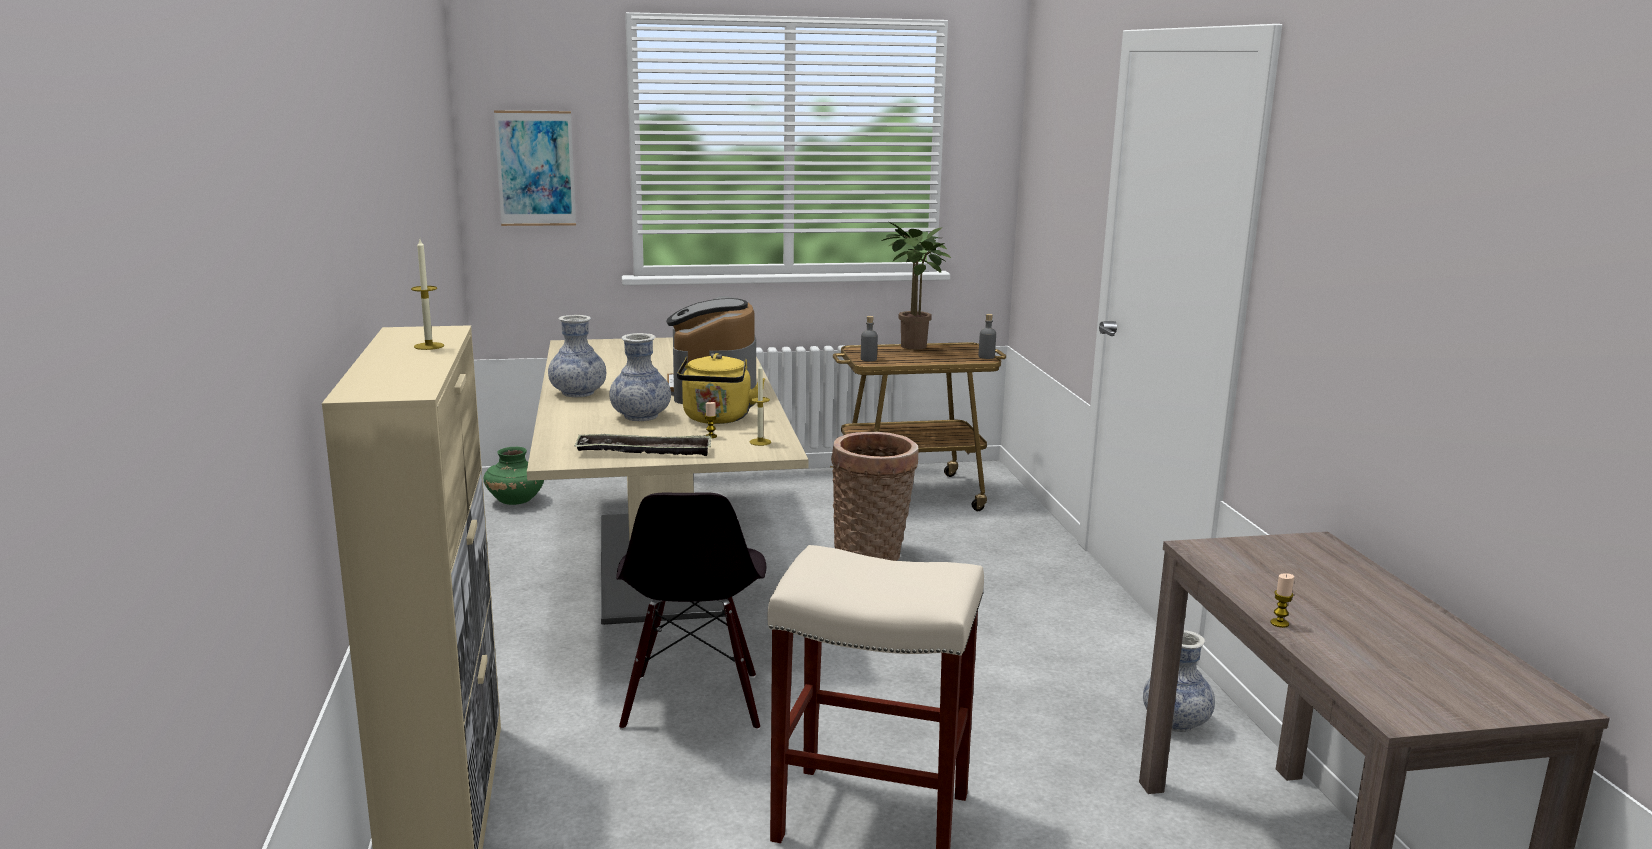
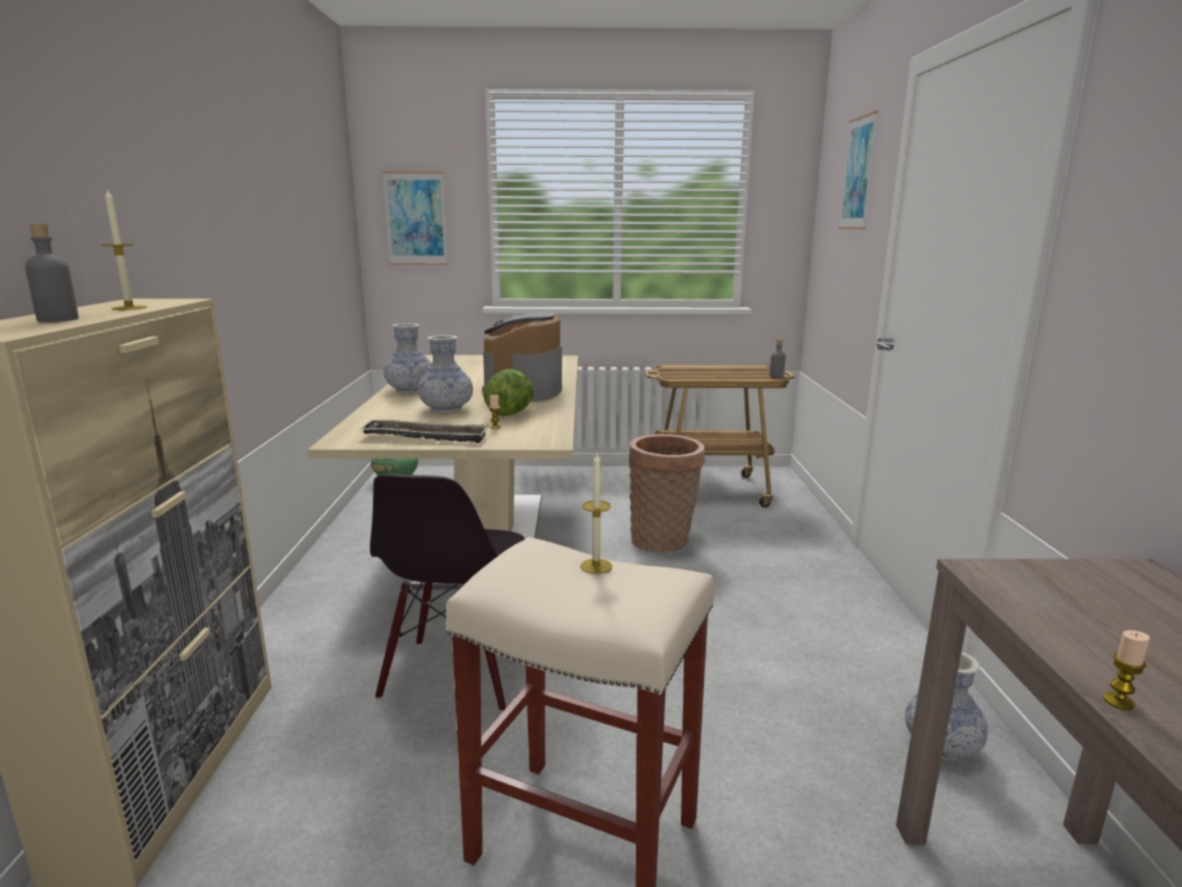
camera: 10 degrees right, 0 degrees up
(717, 419) = (510, 413): yellow kettle -> lettuce
(760, 442) = (536, 433): candle -> candle (596, 566)
(868, 359) = (674, 375): grey bottle -> grey bottle (58, 319)
(914, 347) = (716, 368): potted plant -> none
(1070, 132) = (858, 173): none -> picture

